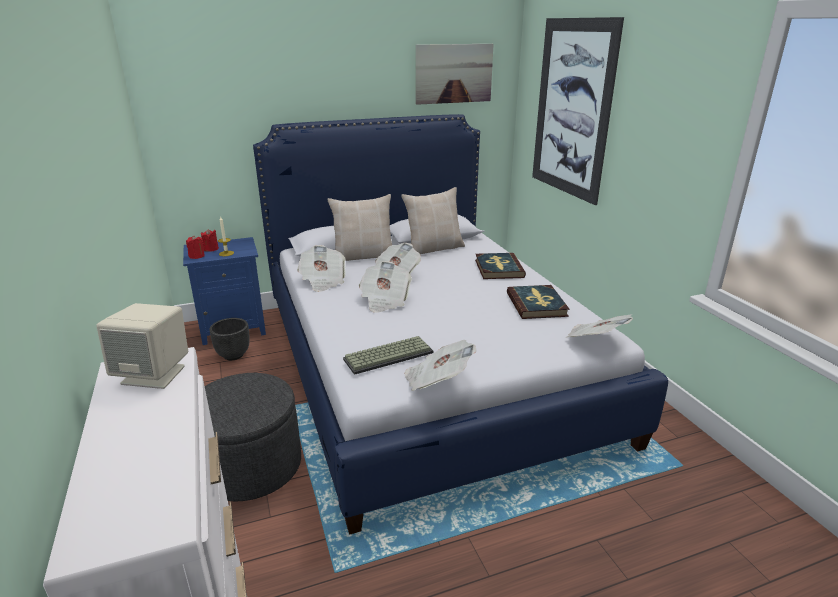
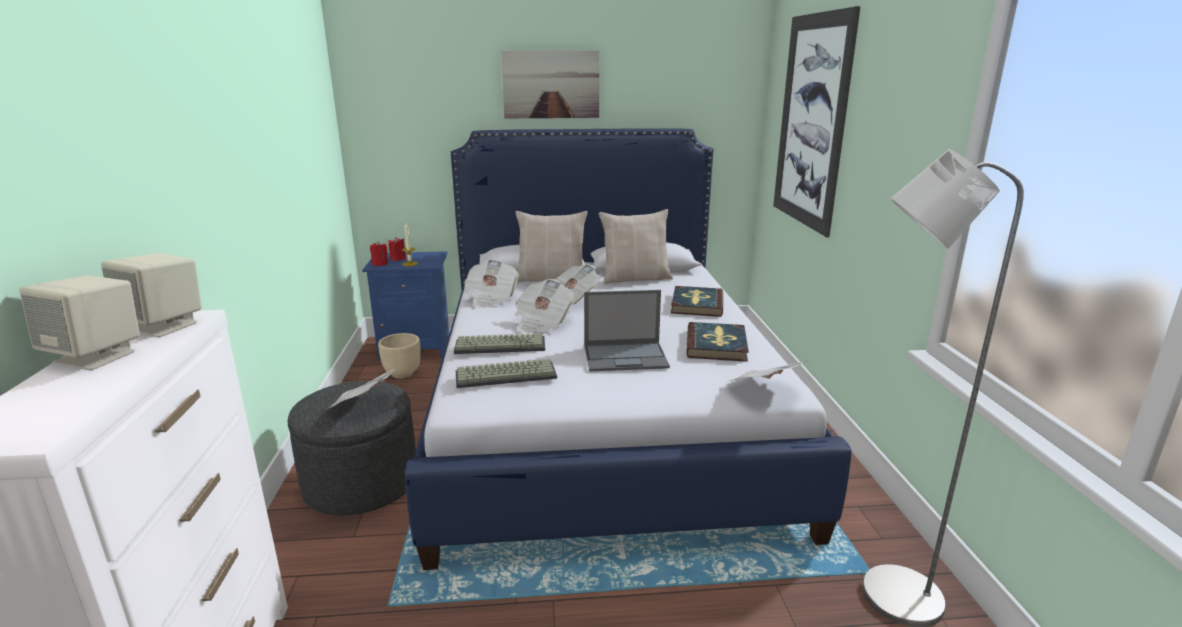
camera: 15 degrees right, 5 degrees down
(123, 421) = (96, 357): none -> beige speaker
(233, 355) = (403, 374): black planter -> beige planter
(364, 327) = (501, 345): none -> keyboard
(437, 380) = (543, 406): newspaper -> newspaper (363, 405)
(454, 73) = (685, 82): picture -> picture (551, 84)
(474, 324) = (626, 357): none -> laptop
(699, 480) = (885, 595): none -> grey floor lamp

